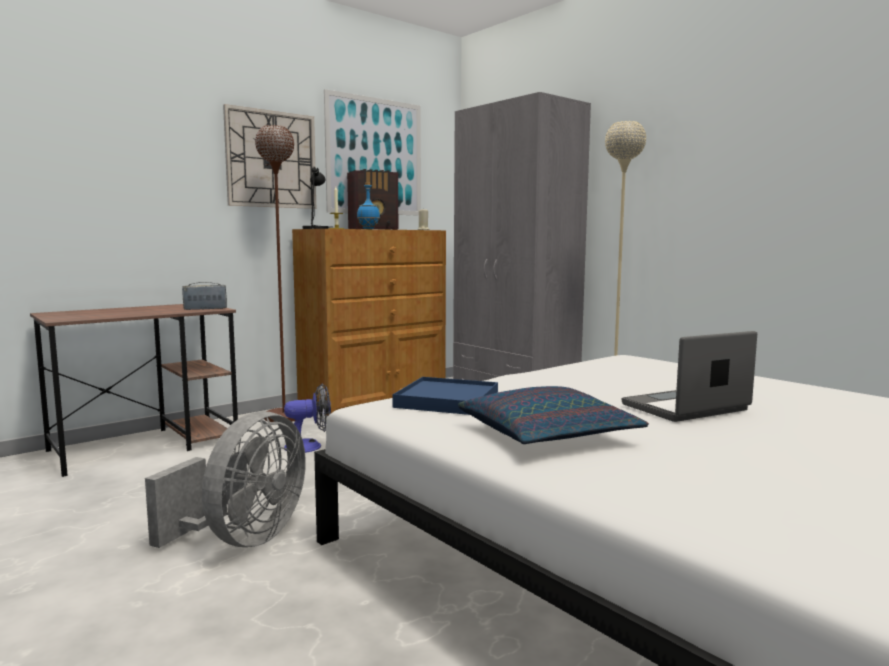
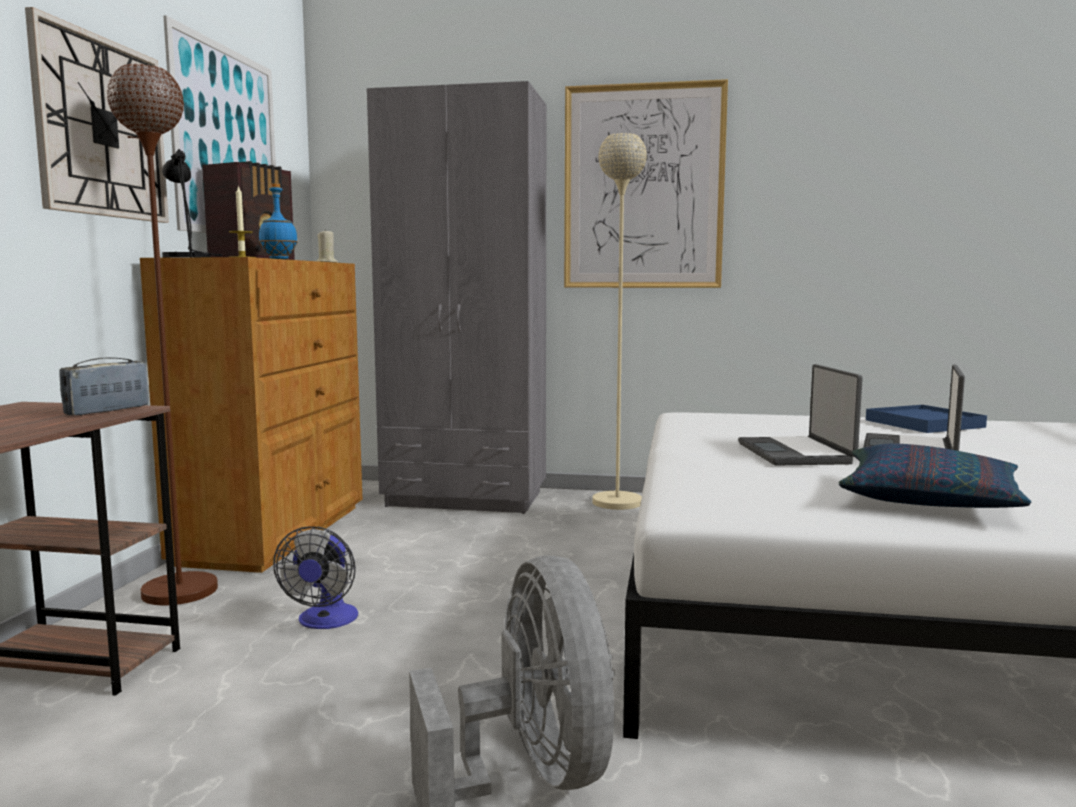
camera: 40 degrees left, 0 degrees up
(310, 446) = (325, 621): fan -> fan turned 150 degrees clockwise
(446, 401) = (729, 488): blue tray -> blue tray (924, 424)
(589, 393) = (796, 453): none -> laptop
(660, 163) = (643, 187): none -> picture

